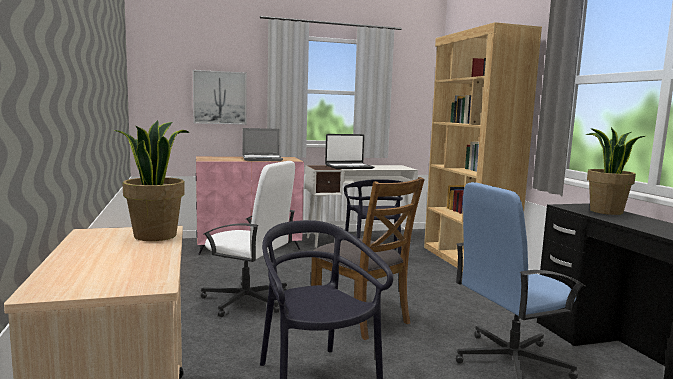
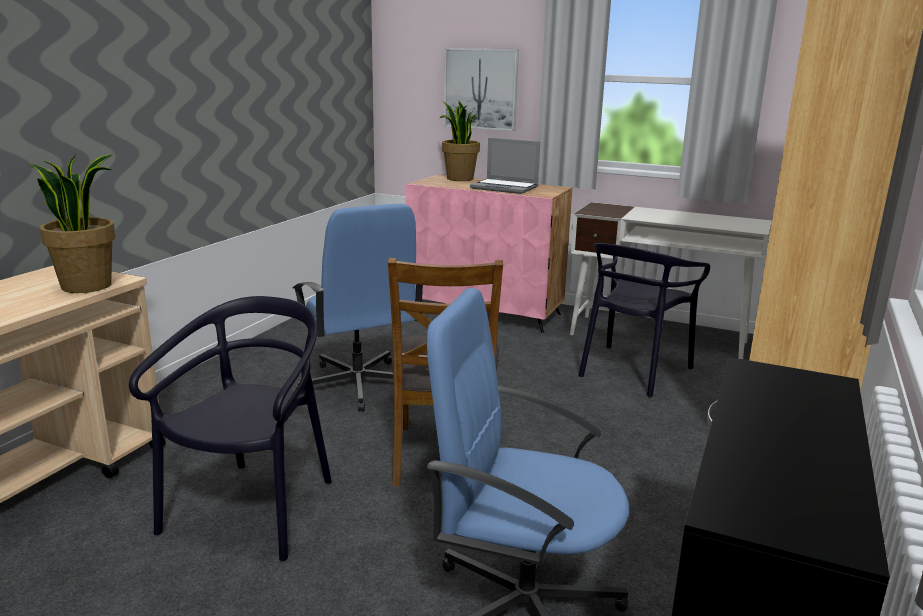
camera: 40 degrees right, 10 degrees up
(247, 301) = (358, 385): white office chair -> blue office chair
(349, 167) = (650, 214): laptop -> none
(606, 211) = (801, 404): potted plant -> potted plant (459, 179)

